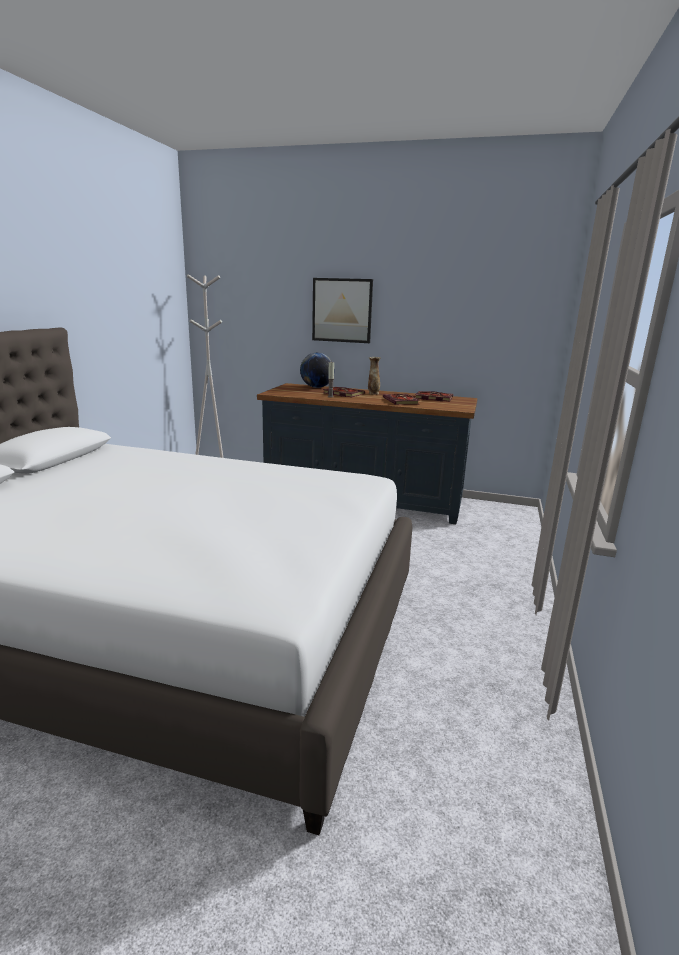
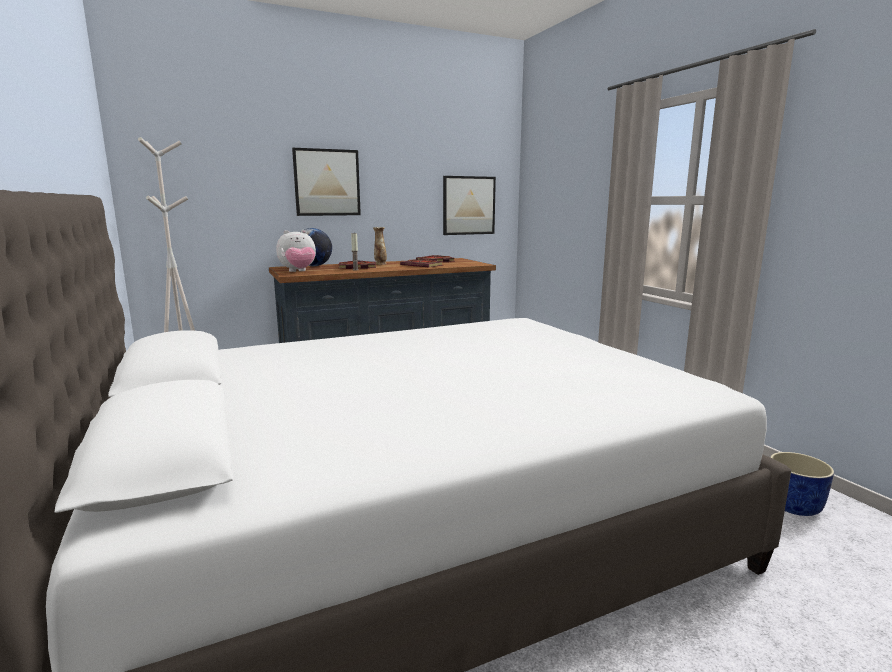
camera: 40 degrees left, 5 degrees down
(286, 391) = (298, 271): none -> plush toy
(494, 340) = (468, 205): none -> picture
(496, 816) = (794, 506): none -> blue planter

